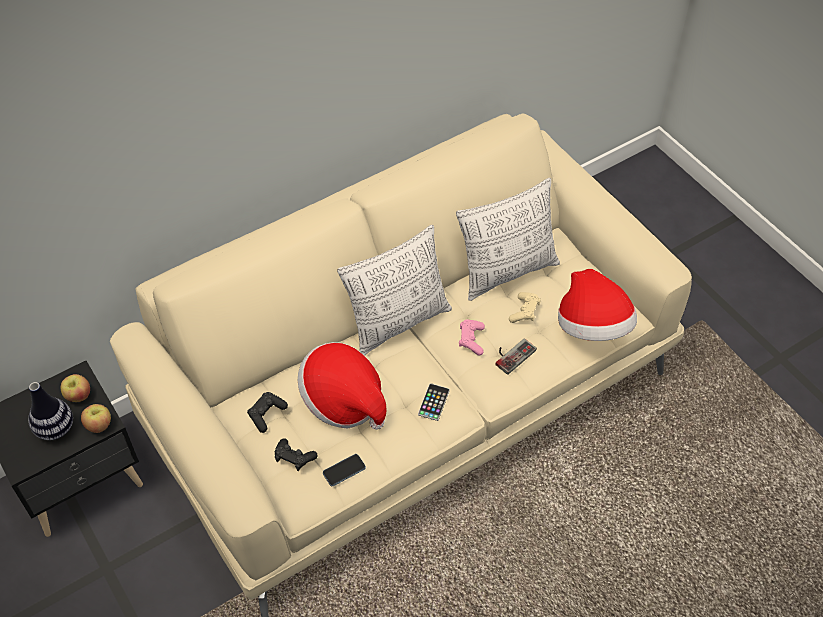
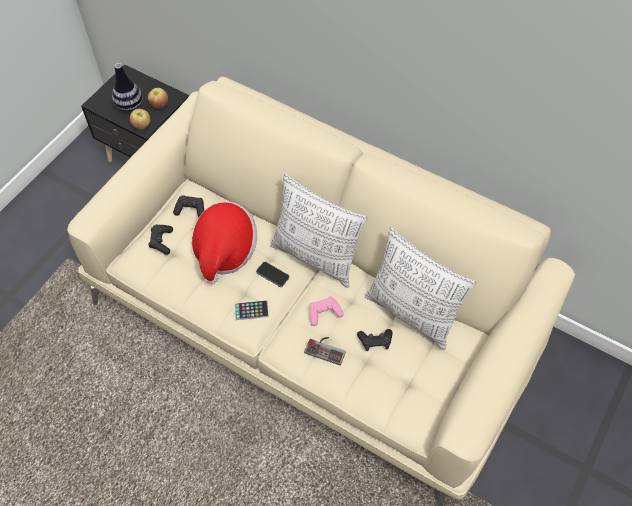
camera: 65 degrees right, 5 degrees up
(344, 470) = (165, 277): phone -> phone (272, 275)
(524, 312) = (375, 342): beige game controller -> black game controller
(592, 327) = (388, 401): hat -> none

